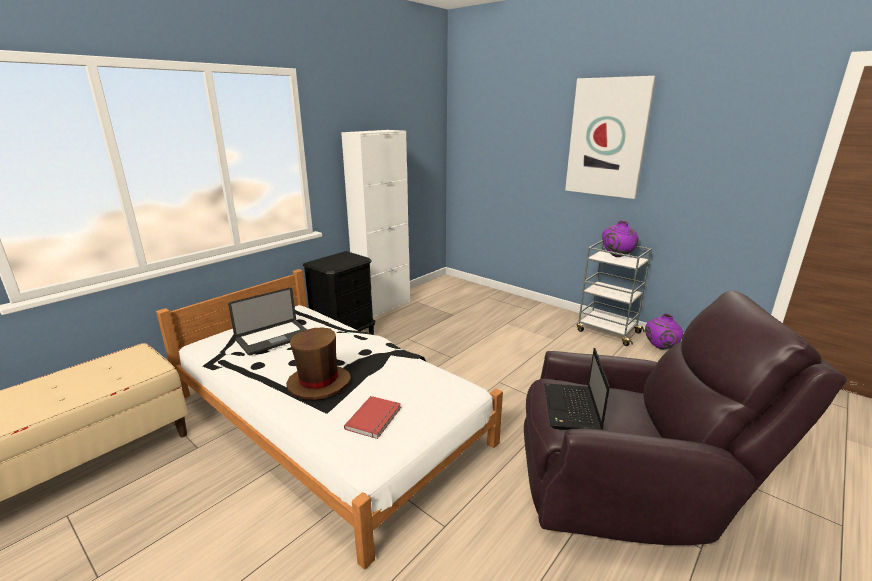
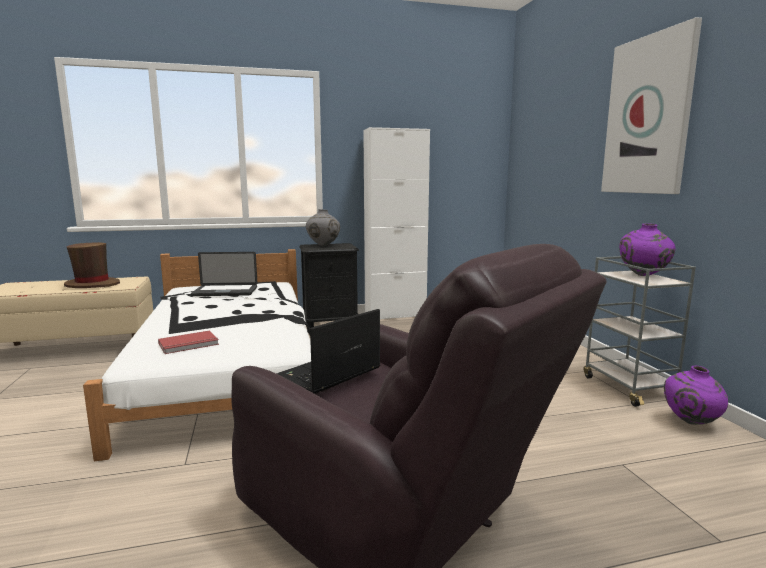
camera: 35 degrees right, 10 degrees down
(319, 383) = (200, 319): brown hat -> brown hat (92, 284)
(333, 261) = (323, 246): none -> grey vase

